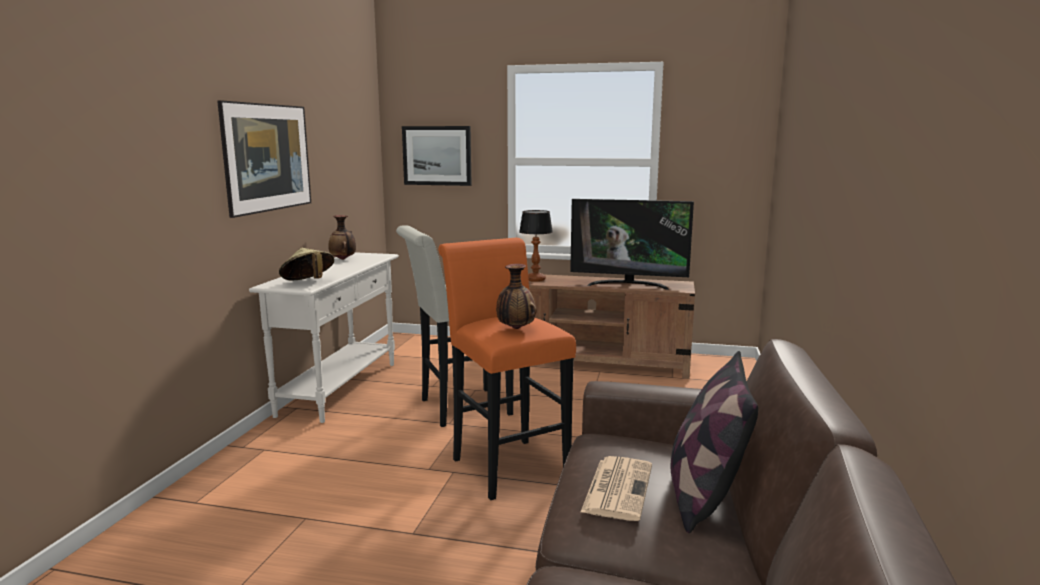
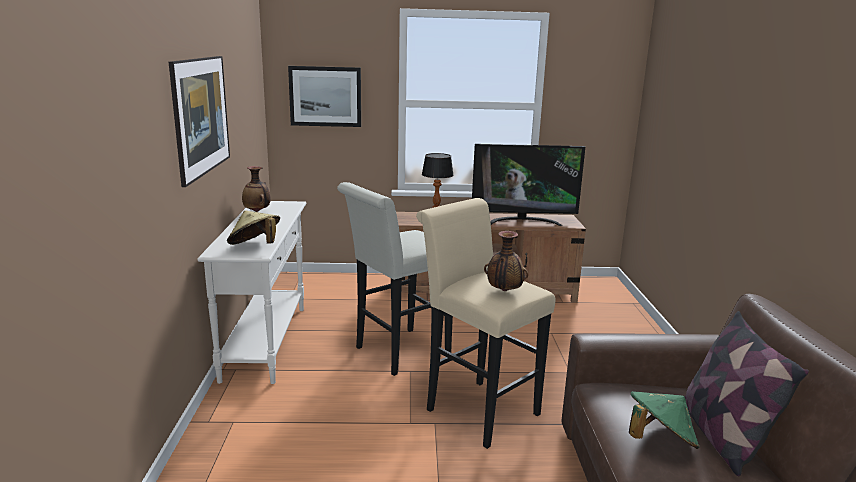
camera: 15 degrees left, 5 degrees up
(505, 464) = (476, 408): orange stool -> beige stool
(617, 487) = (659, 440): newspaper -> green hat

